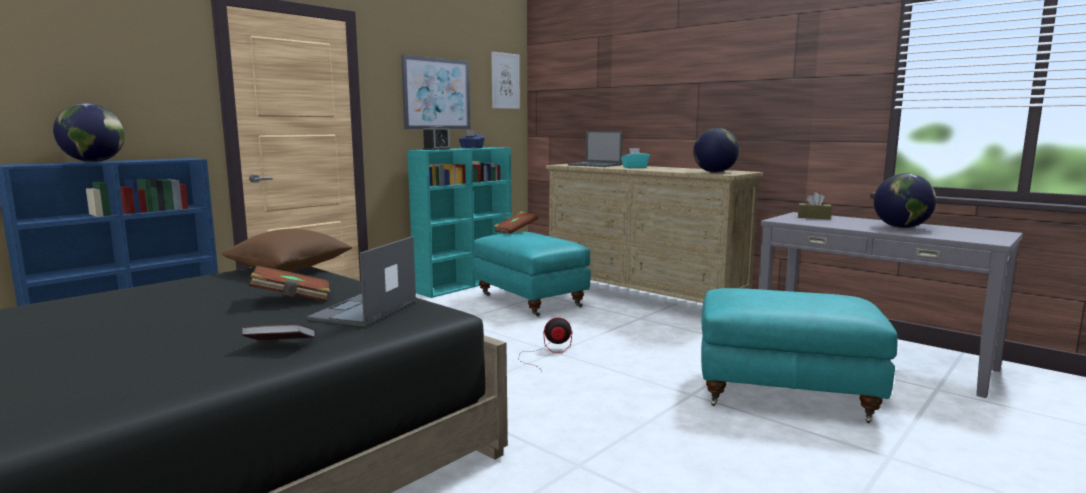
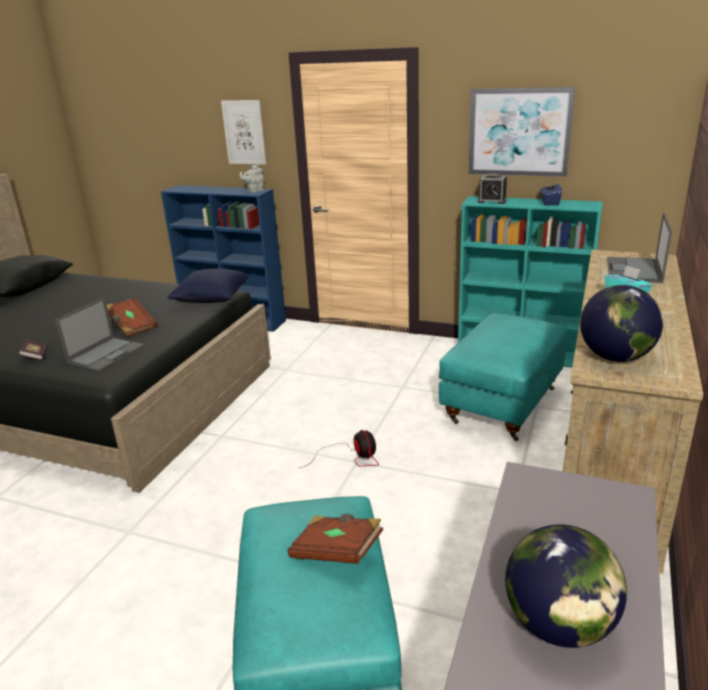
camera: 70 degrees right, 15 degrees up
(94, 162) = (209, 189): globe -> none
(177, 159) = (254, 191): none -> grey teapot
(290, 269) = (212, 299): brown pillow -> blue pillow
(363, 311) = (106, 354): laptop -> laptop turned 120 degrees clockwise
(505, 81) = (648, 109): picture -> picture (244, 132)
(515, 231) = (531, 320): brown book -> brown book (337, 552)
(813, 217) = (596, 512): brown tissue box -> none

